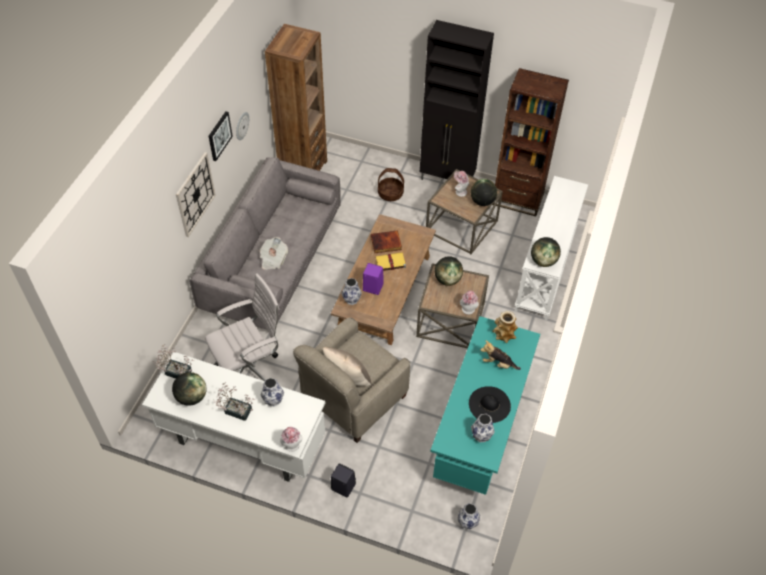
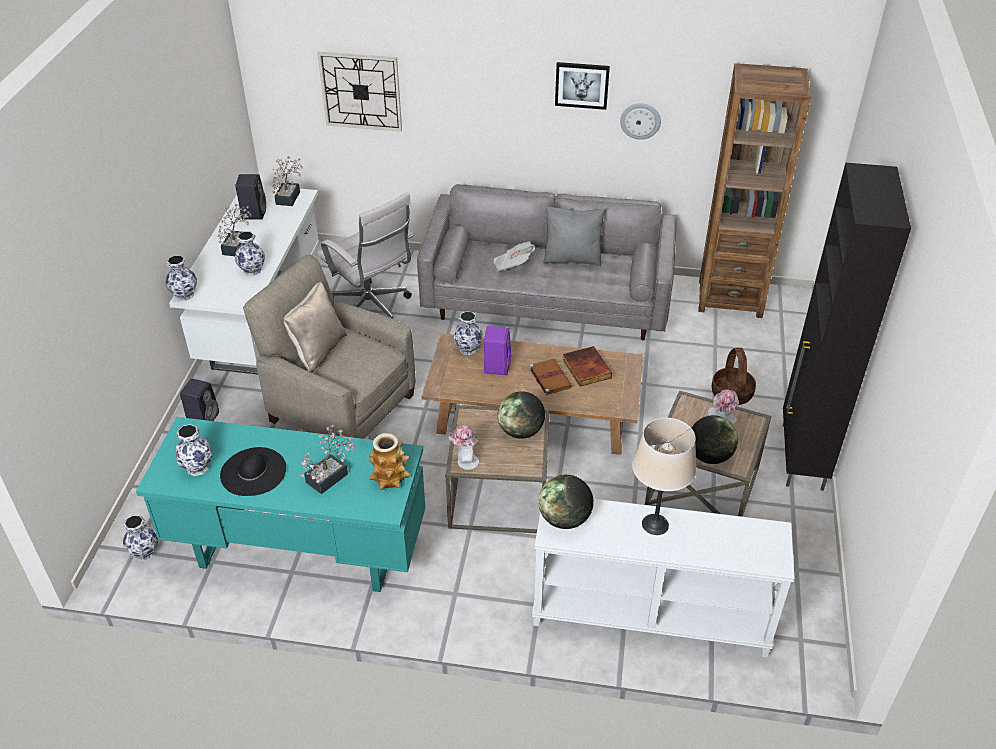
camera: 80 degrees right, 10 degrees down
(191, 397) = (254, 212): globe -> black speaker
(195, 194) = (500, 109): wall clock -> wall clock (361, 91)
(275, 226) = (572, 258): none -> grey pillow
(292, 446) = (185, 295): hat -> vase
(390, 262) = (549, 377): yellow book -> brown book
(498, 363) = (331, 475): plush toy -> potted plant
(517, 199) = (803, 559): brown bookcase -> none
(550, 226) = (655, 524): none -> beige table lamp

